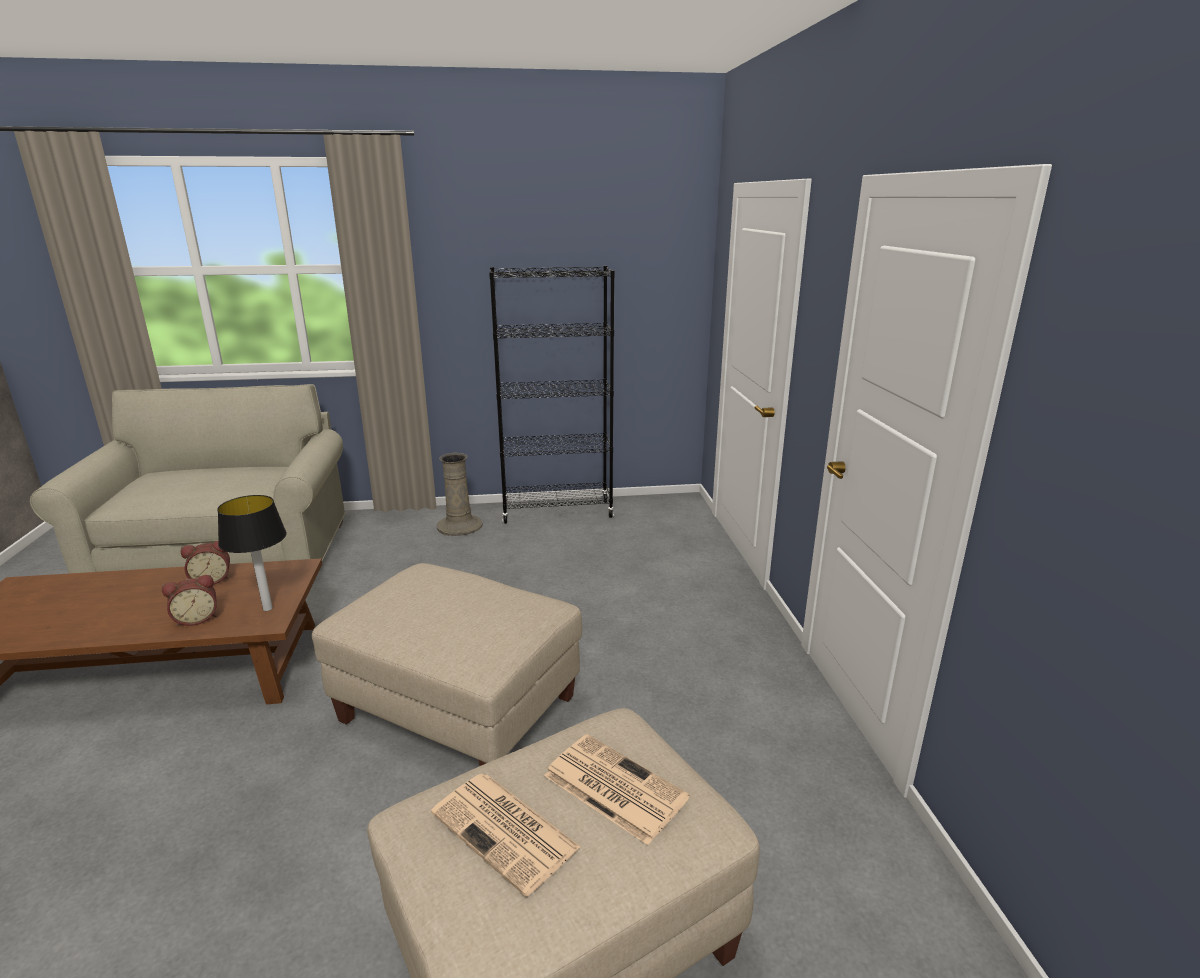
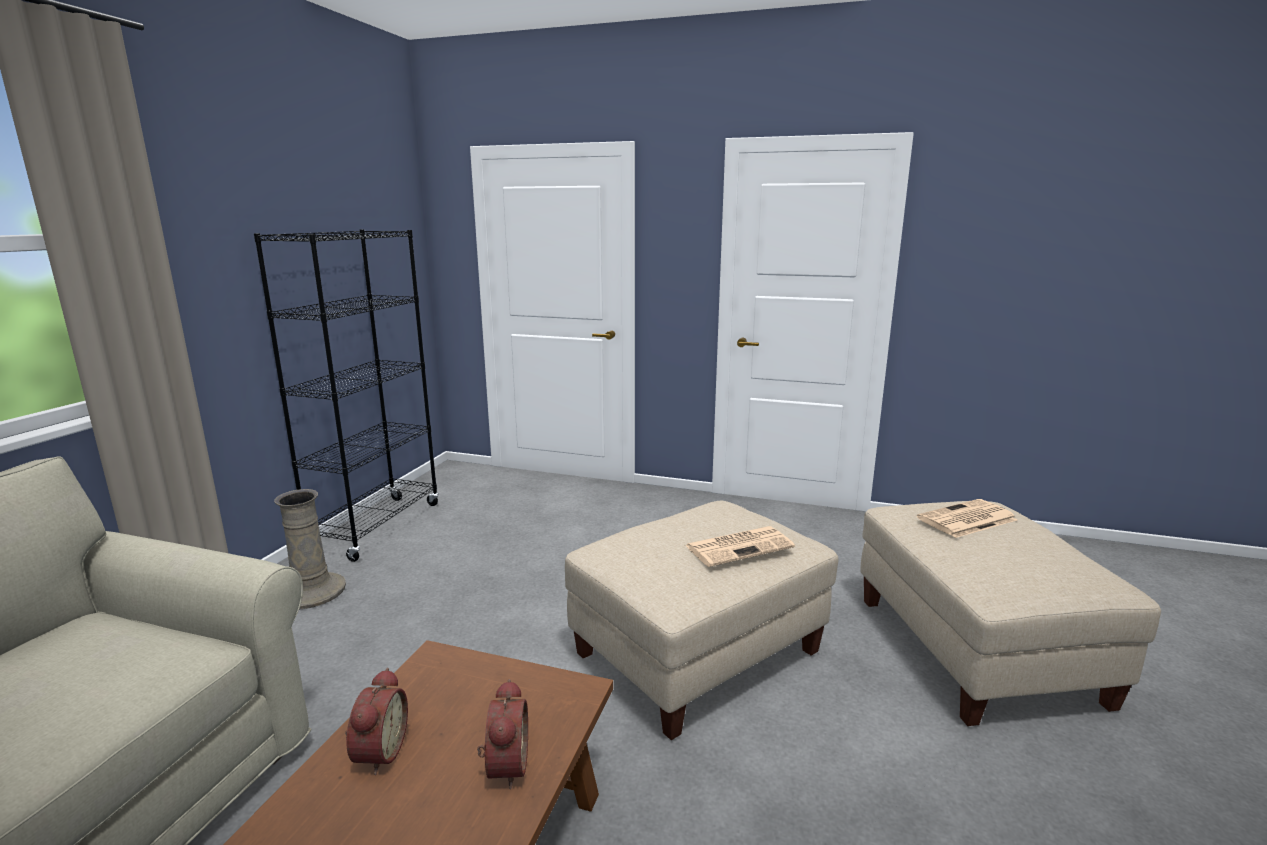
camera: 65 degrees left, 5 degrees down
(267, 609) = (537, 692): table lamp -> none
(506, 831) = (1013, 556): newspaper -> newspaper (740, 546)

